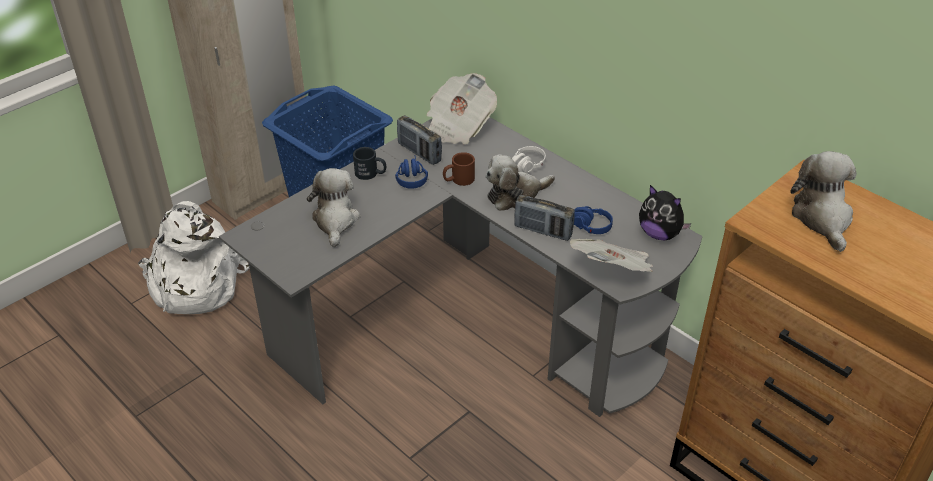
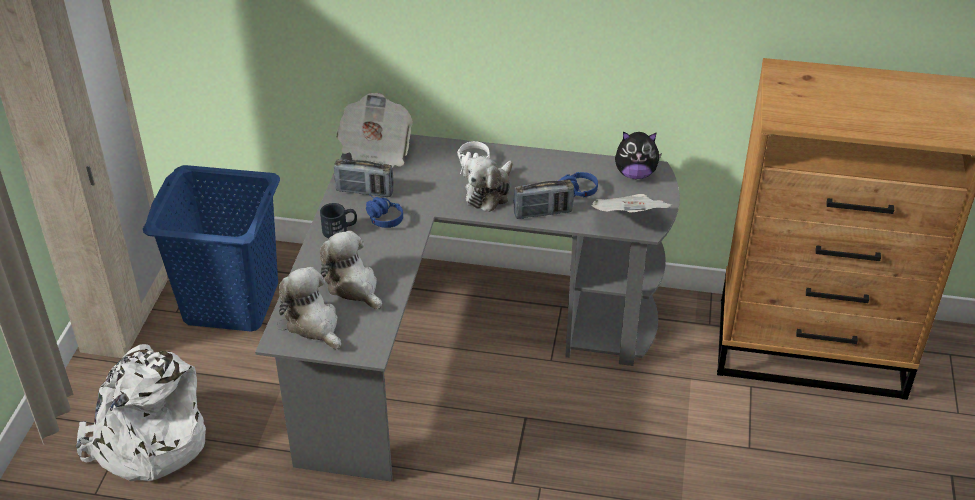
camera: 35 degrees left, 0 degrees up
(458, 180) = (426, 201): brown mug -> none
(822, 218) = (820, 97): plush toy -> plush toy (314, 324)

